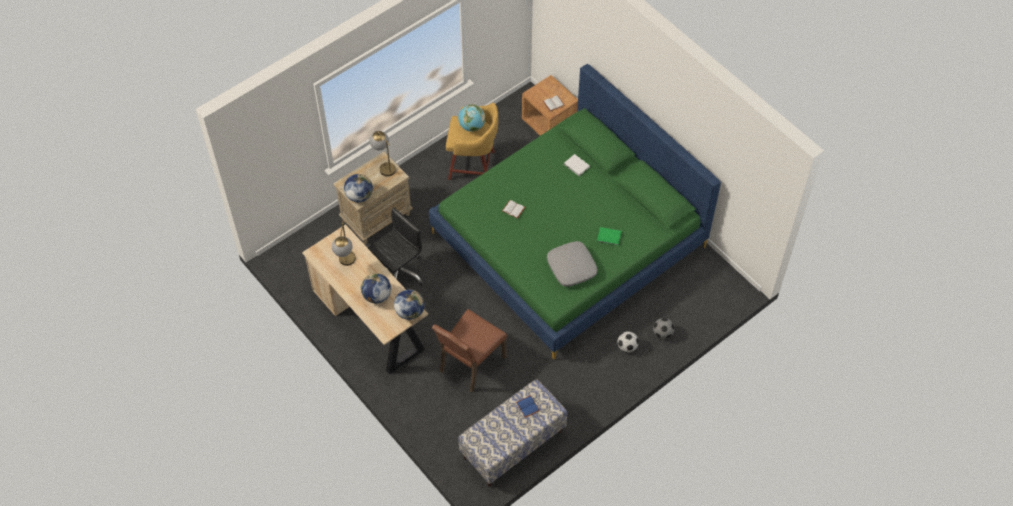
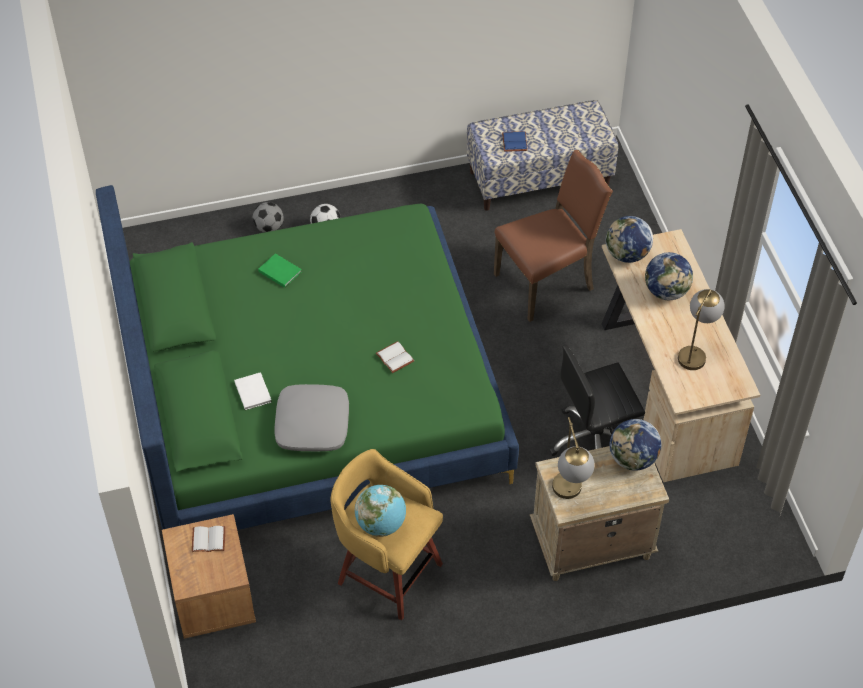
camera: 155 degrees left, 5 degrees down
(572, 267) = (360, 252): grey pillow -> grey pillow (312, 424)

